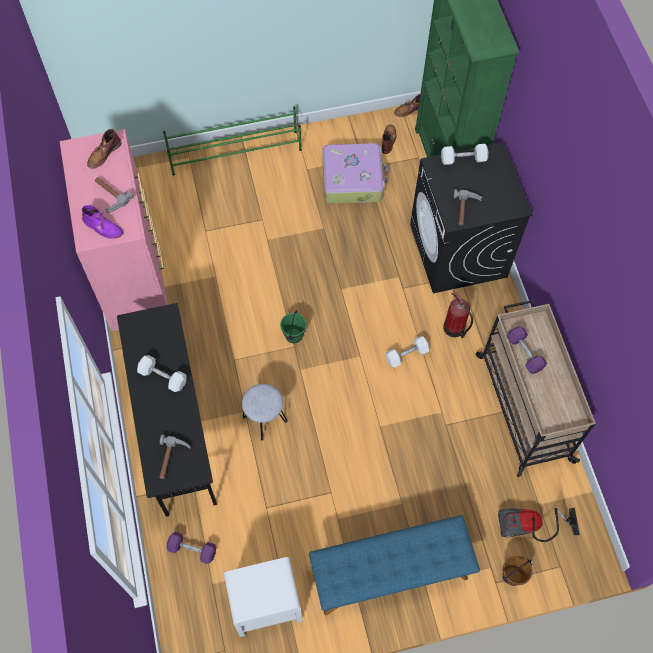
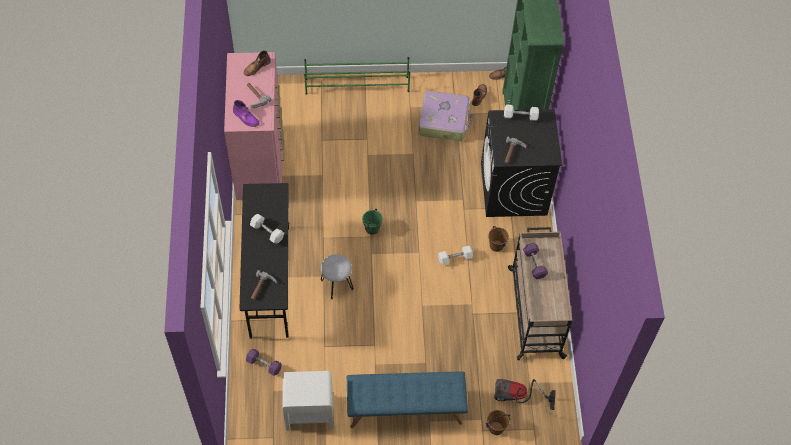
camera: 10 degrees right, 5 degrees down
(455, 328) = (496, 246): fire extinguisher -> brown bucket

